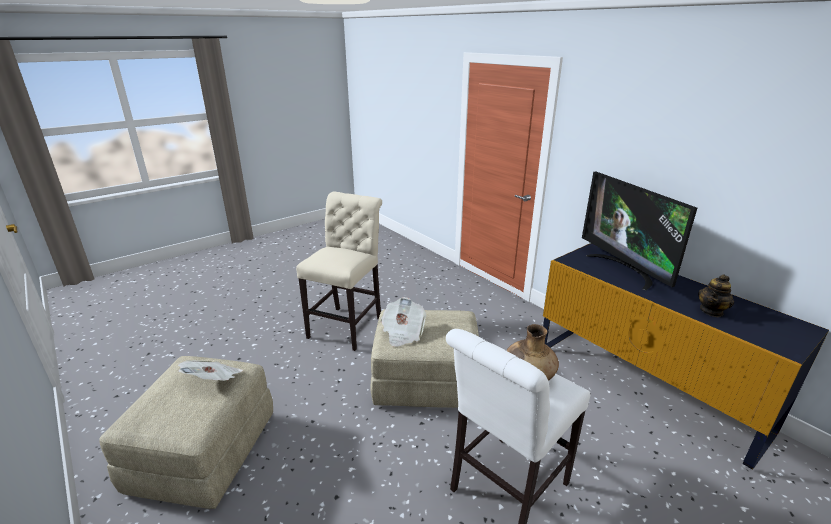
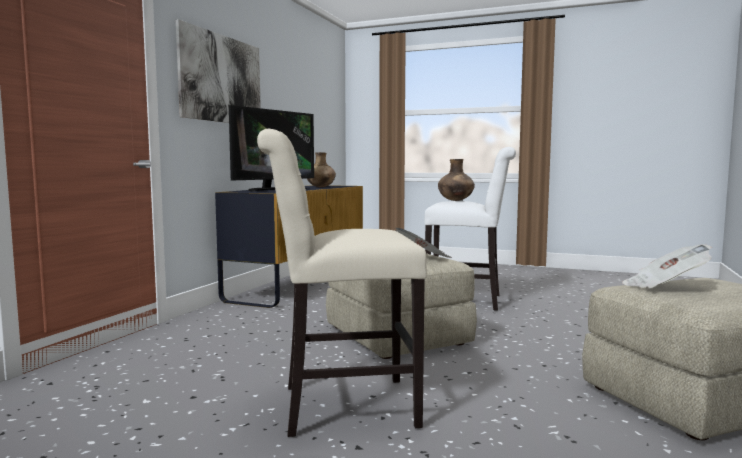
camera: 120 degrees left, 20 degrees down
(629, 143) = (221, 79): none -> picture
(711, 311) = (320, 187): teapot -> brown vase

